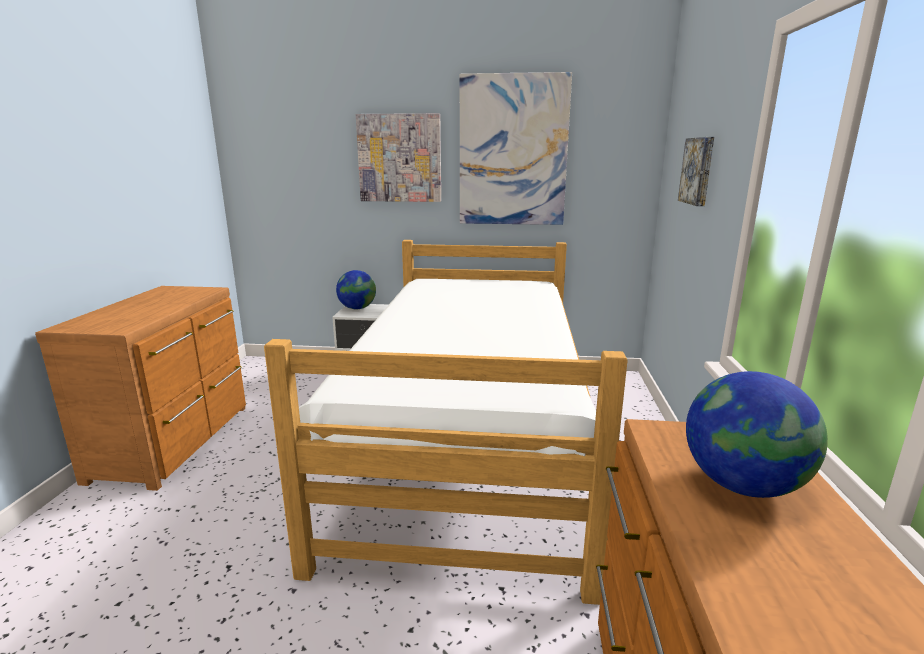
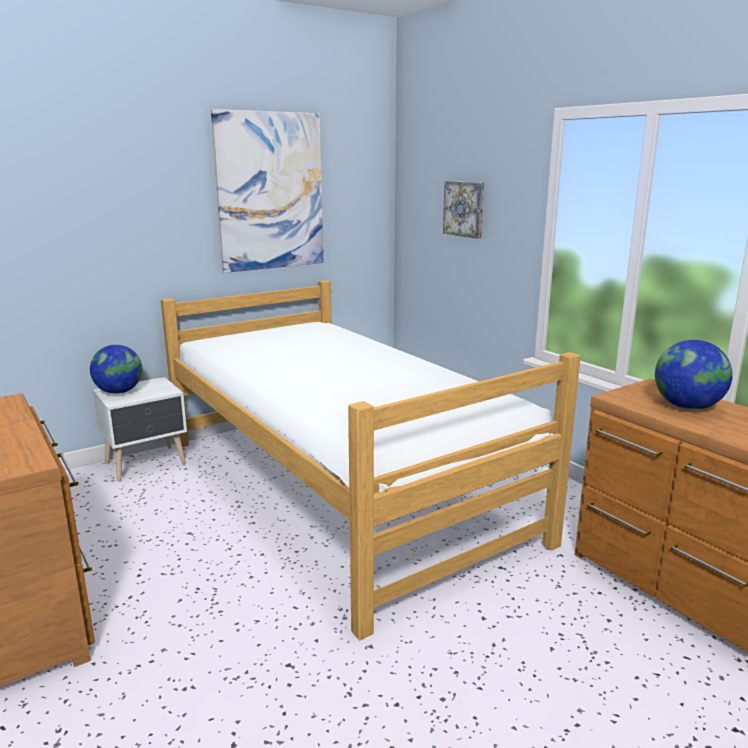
camera: 40 degrees left, 0 degrees up
(399, 158) = (147, 204): picture -> none

